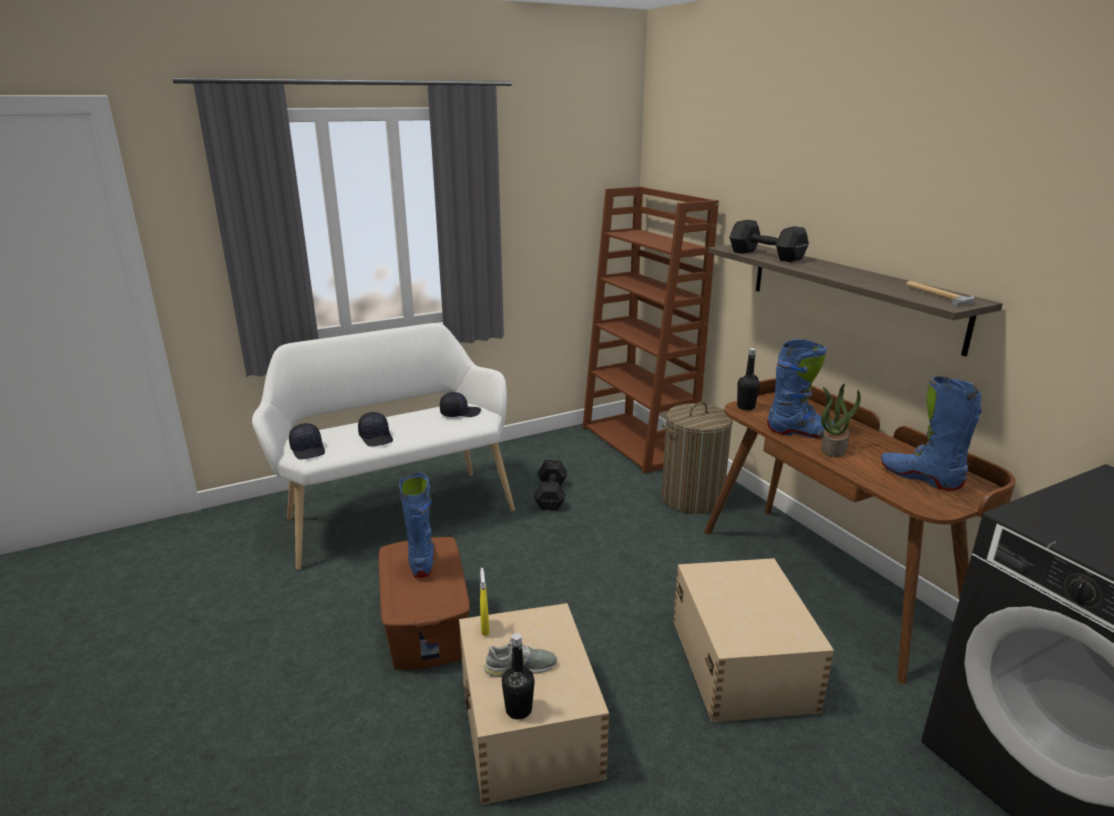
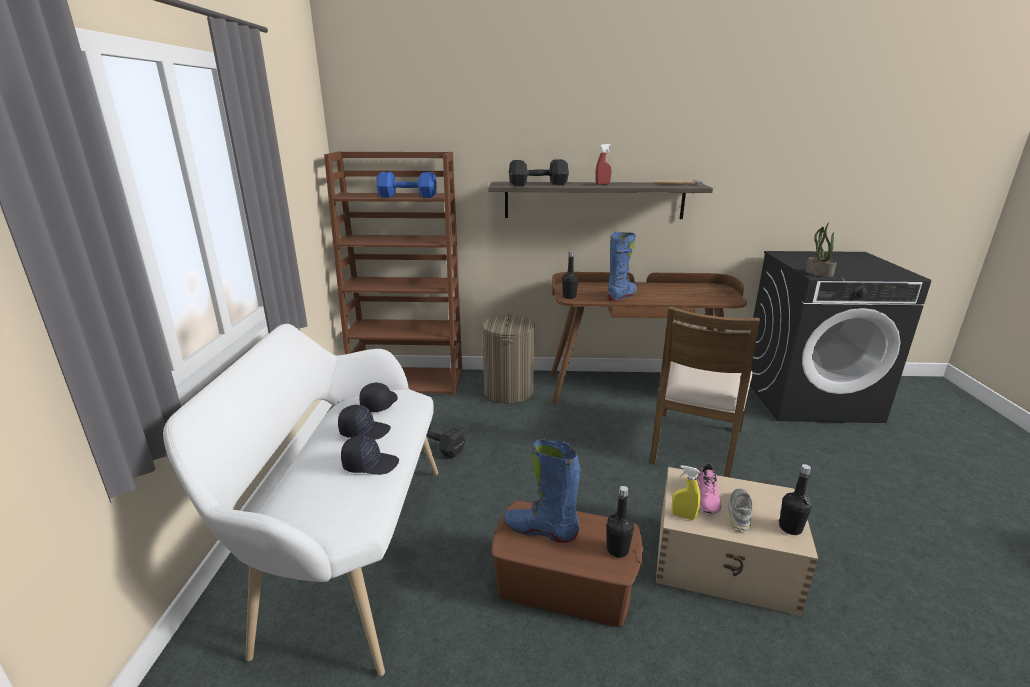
camera: 60 degrees left, 0 degrees up
(308, 450) = (338, 521): black cap -> black cap (364, 431)
(422, 606) = (617, 550): none -> black bottle
(530, 640) = (708, 498): none -> pink shoe
(658, 243) = (409, 196): none -> blue dumbbell
(741, 662) = (694, 445): beige storage box -> brown chair
(833, 449) = (650, 297): potted plant -> potted plant (818, 273)
(838, 271) = (602, 184): none -> red spray bottle
(920, 477) = (698, 292): blue boot -> none

